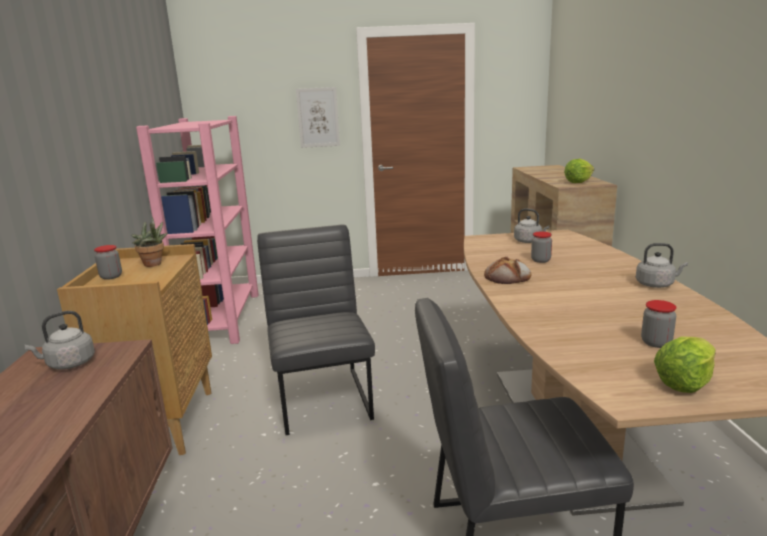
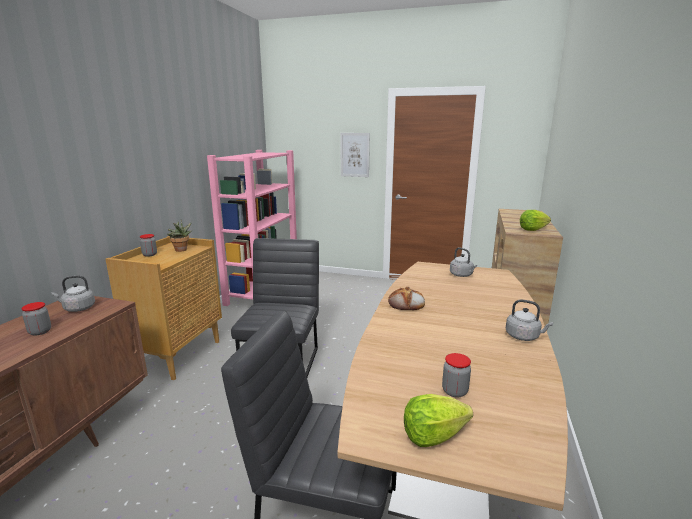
camera: 20 degrees right, 0 degrees up
(540, 260) = (450, 294): jar -> jar (40, 331)

